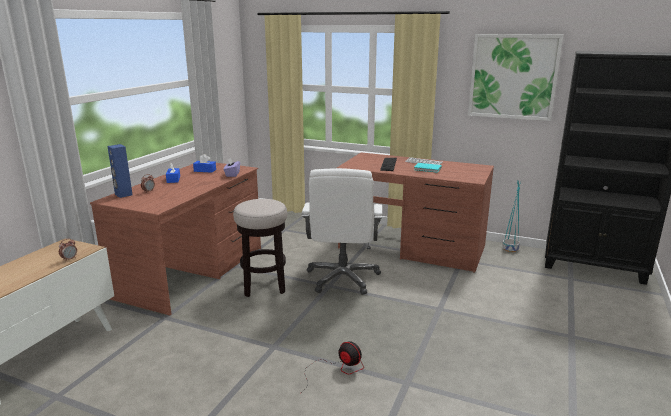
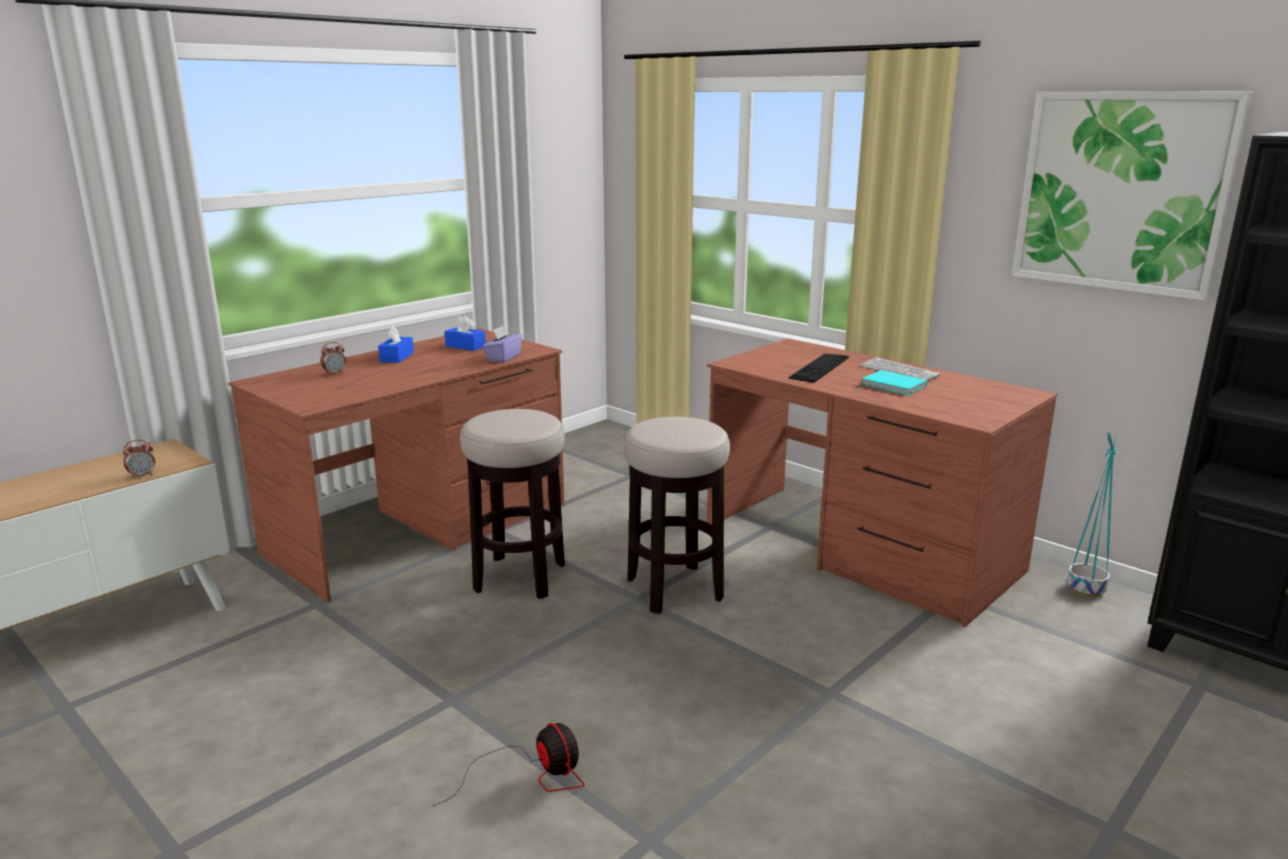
camera: 20 degrees right, 0 degrees up
(123, 194) = (290, 375): blue speaker -> none
(343, 278) = (674, 589): white office chair -> stool

